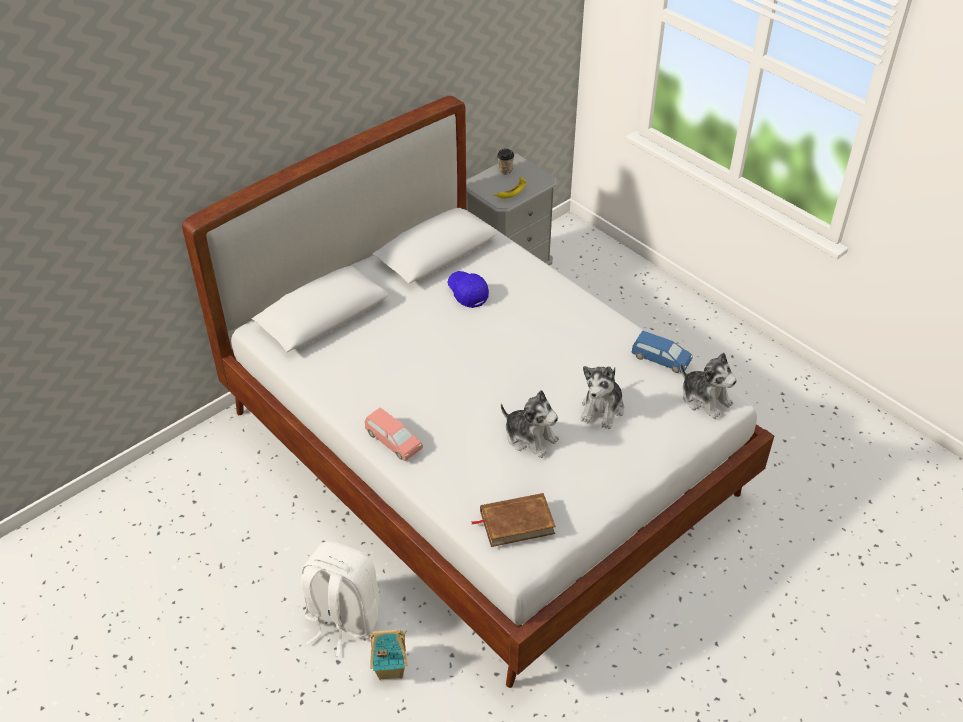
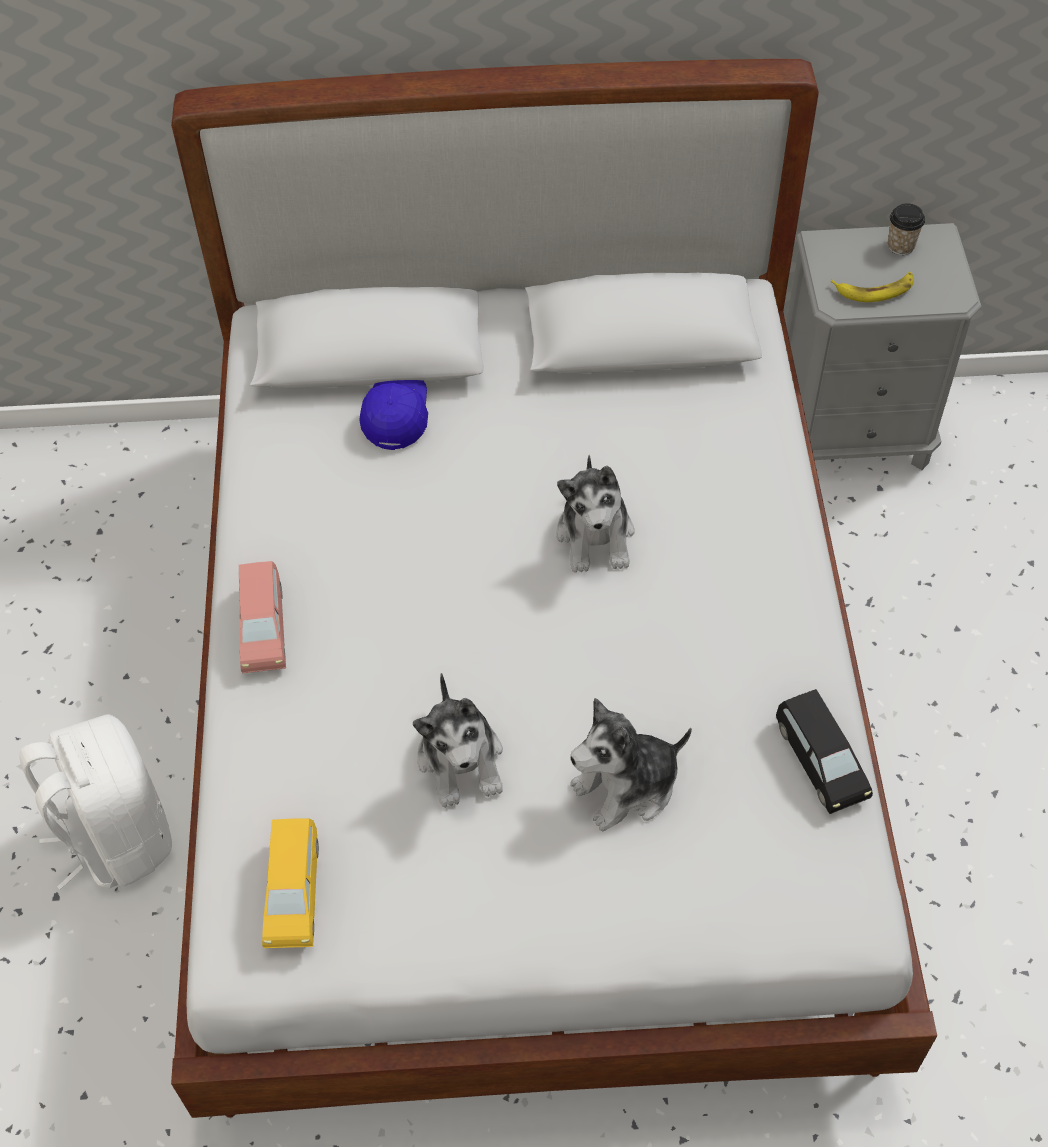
camera: 40 degrees right, 10 degrees up
(389, 668) = (106, 958): toy house -> none
(467, 293) = (618, 440): blue cap -> blue cap (396, 416)
(516, 522) = (293, 891): brown book -> yellow toy car
(660, 359) = (820, 760): blue toy car -> black toy car
(705, 399) = (824, 888): plush toy -> plush toy (596, 535)

